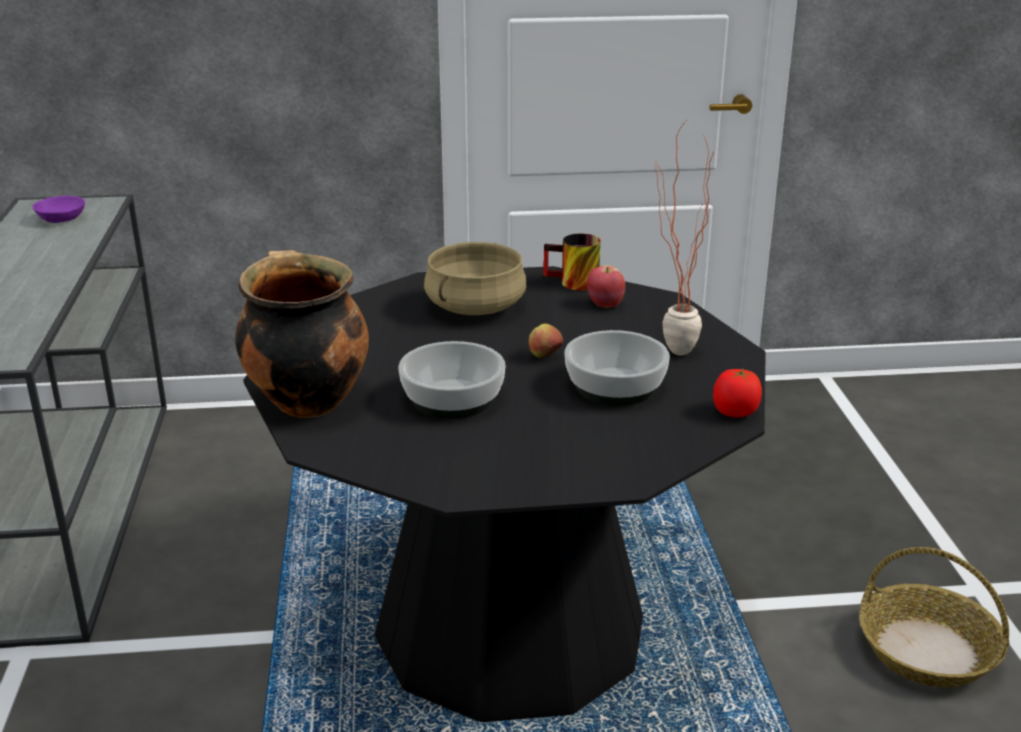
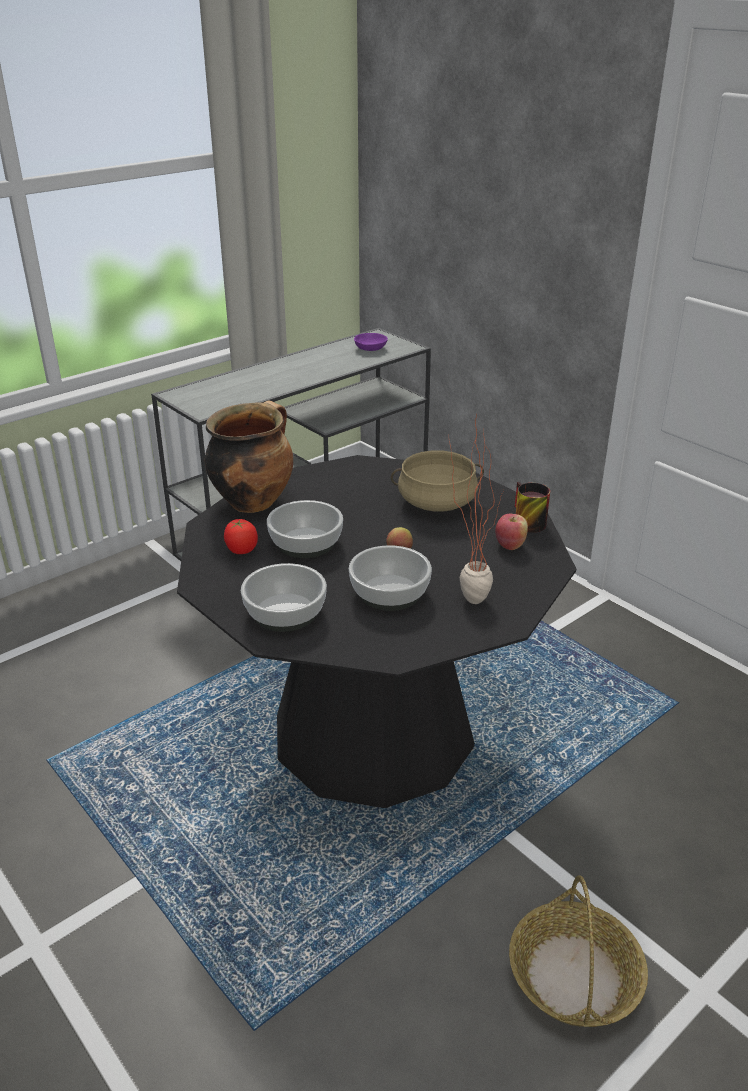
camera: 55 degrees right, 5 degrees up
(584, 455) = (286, 612): none -> bowl
(735, 413) = (408, 653): tomato -> tomato (241, 550)

